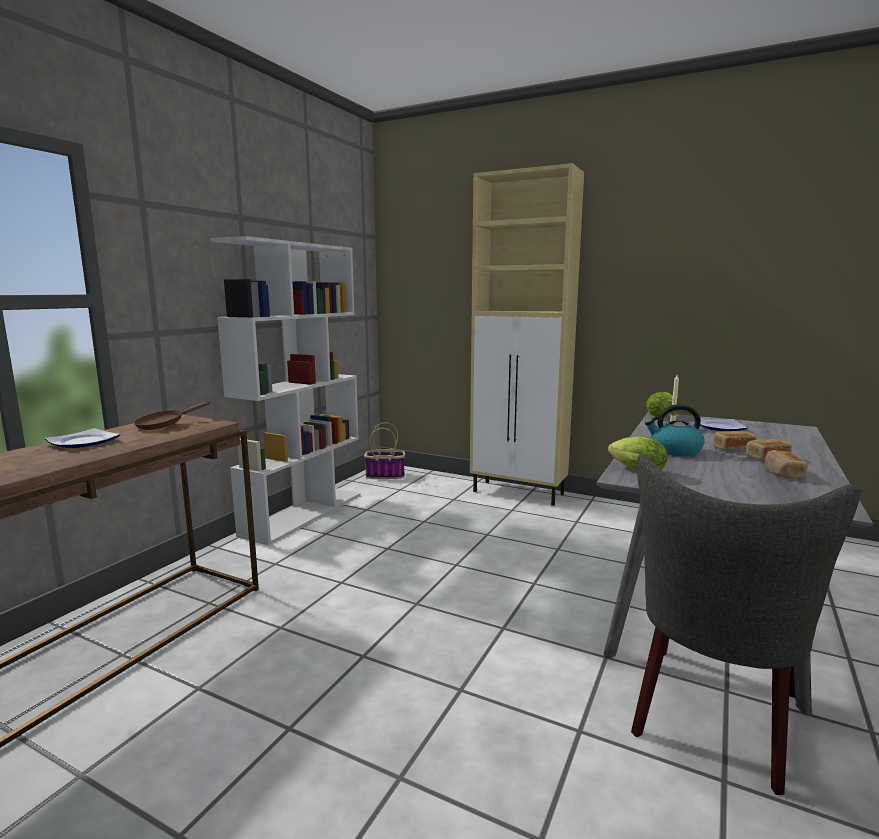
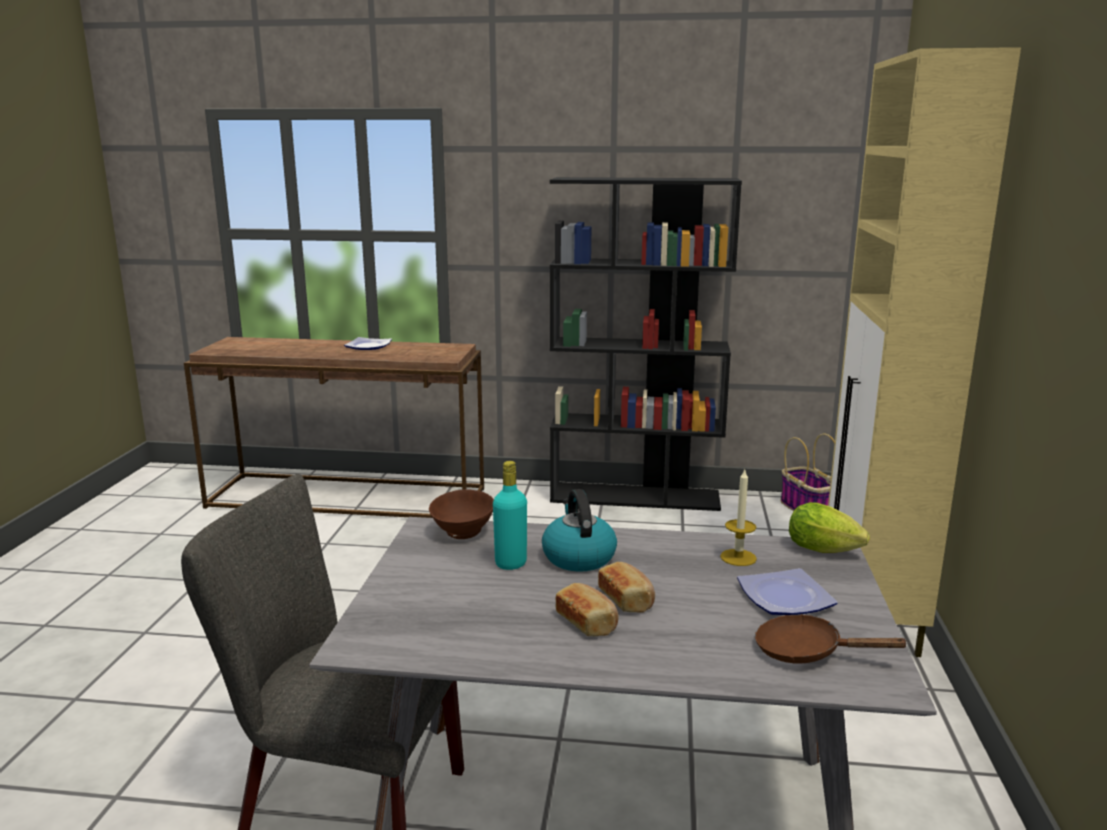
camera: 70 degrees right, 5 degrees up
(165, 425) = (430, 350): brown frying pan -> brown frying pan (806, 652)
(303, 513) = (636, 497): white bookcase -> black bookcase
(634, 470) = (461, 533): lettuce -> brown bowl
(687, 464) = (511, 563): none -> turquoise bottle
(782, 473) = (502, 627): bread -> none

